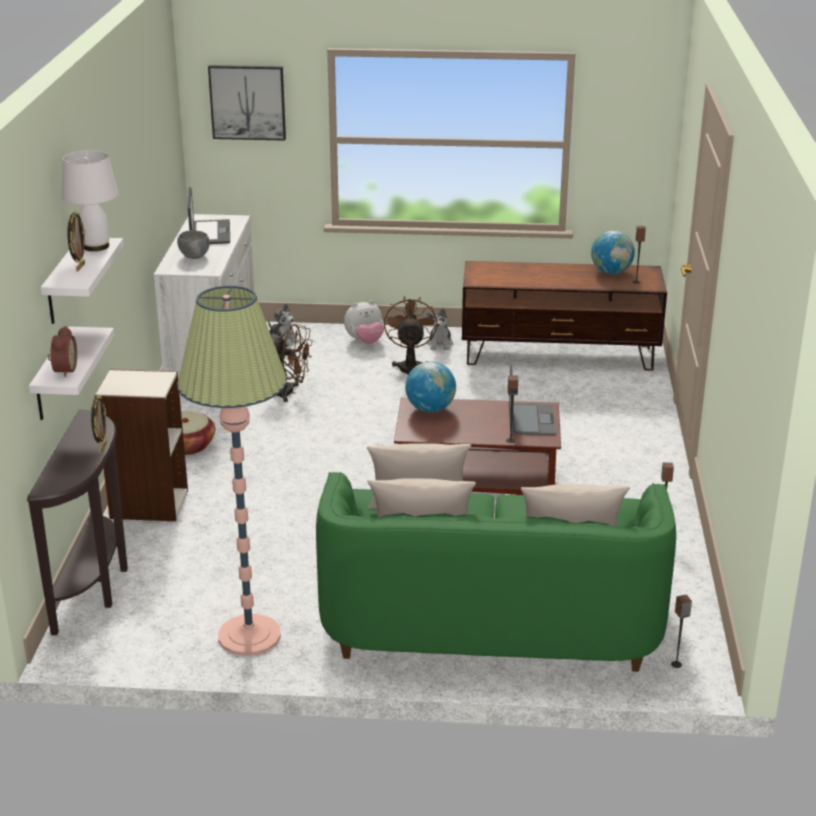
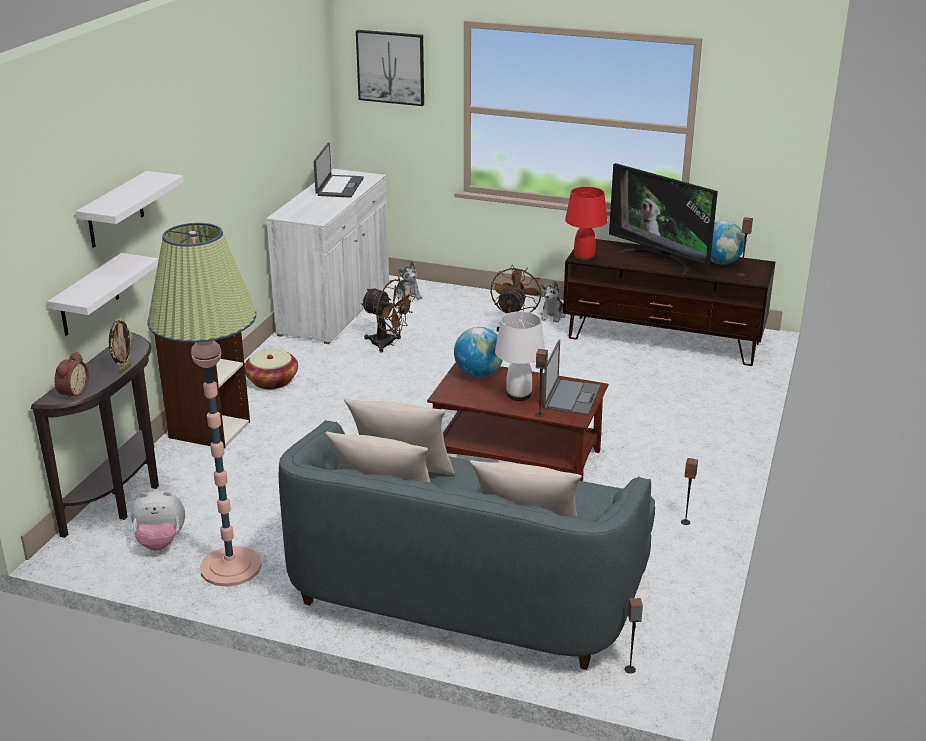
camera: 15 degrees right, 0 degrees up
(63, 370) = (86, 291): alarm clock -> alarm clock (72, 393)
(79, 267) = (123, 197): picture frame -> none
(95, 246) = (153, 180): white table lamp -> white table lamp (518, 395)
(194, 257) = (311, 206): grey bowl -> none
(365, 341) = (483, 305): plush toy -> plush toy (160, 542)
(480, 282) = (584, 258): none -> red table lamp
(490, 619) = (464, 589): green sofa -> grey sofa
(552, 274) = (660, 258): none -> television

